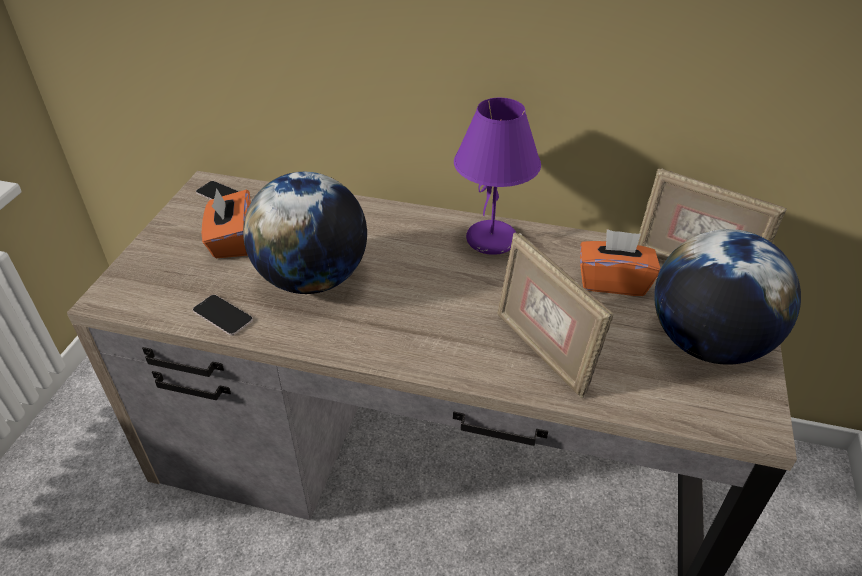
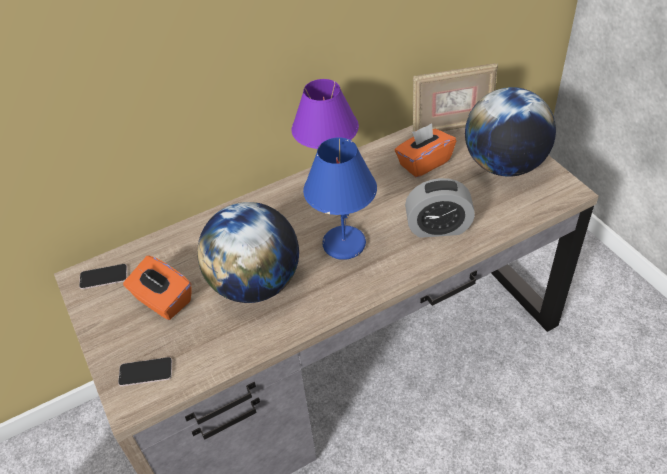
camera: 40 degrees left, 5 degrees up
(222, 315) = (231, 349): phone -> phone (145, 372)
(430, 300) = (343, 244): none -> blue table lamp
(543, 351) = (438, 228): picture frame -> alarm clock

